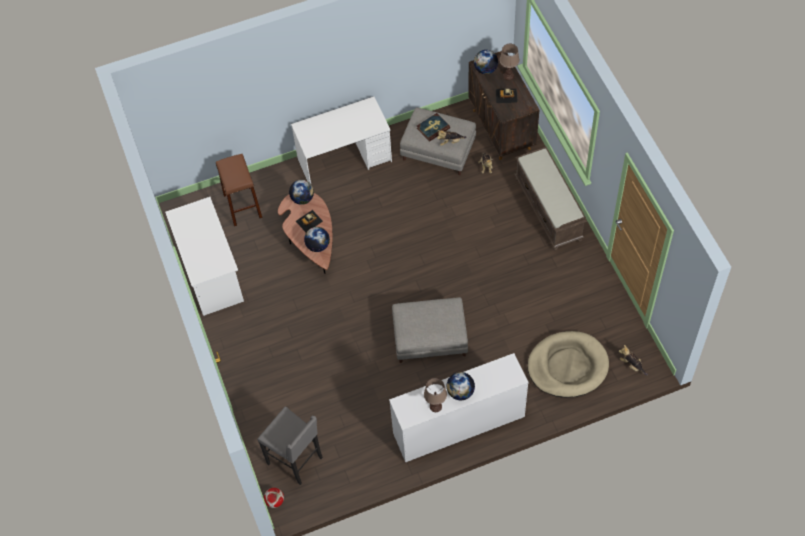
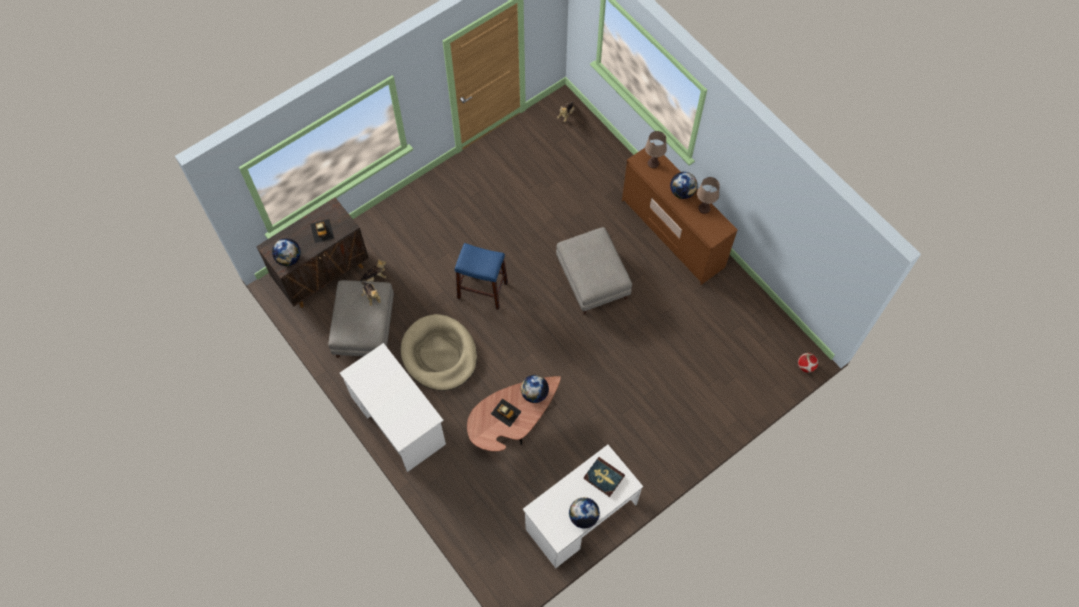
camera: 110 degrees left, 5 degrees up
(242, 206) = (486, 512): brown stool -> none
(296, 460) = (759, 360): grey stool -> none
(302, 199) = (479, 428): globe -> globe (583, 516)
(433, 128) = (356, 317): book -> book (603, 477)
(447, 246) = (482, 290): none -> blue stool
(458, 425) = (672, 234): white dresser -> brown dresser
(508, 76) = (294, 234): brown table lamp -> brown table lamp (653, 163)
(549, 209) = (415, 210): brown bench -> none
(567, 366) = (583, 162): beige dog bed -> beige dog bed (439, 354)

